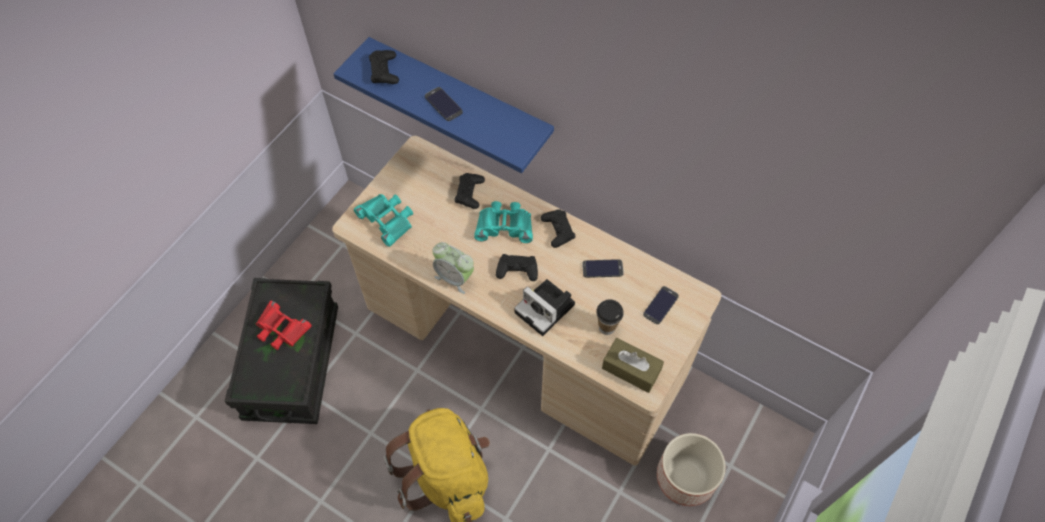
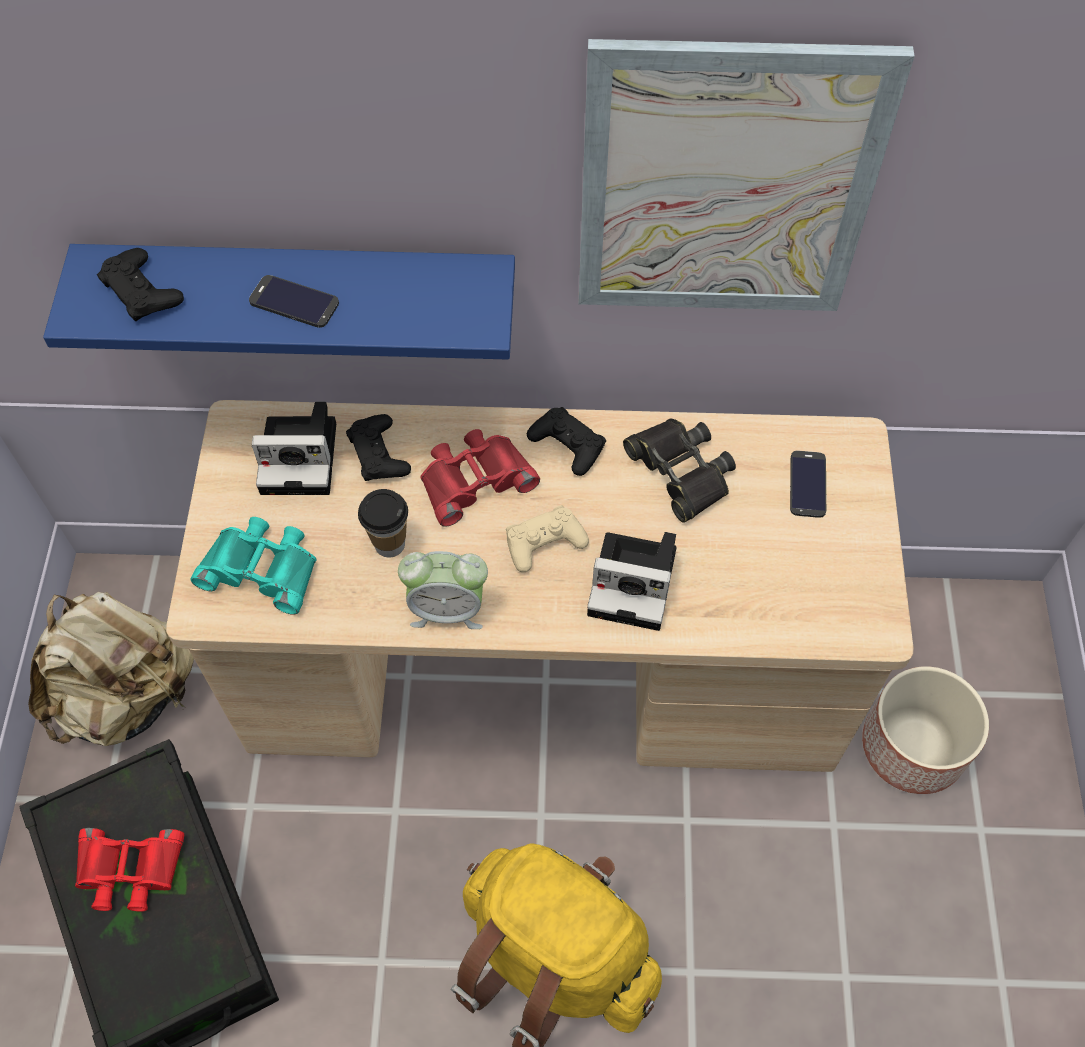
camera: 30 degrees left, 0 degrees up
(332, 256) = (127, 696): none -> beige backpack
(435, 178) = (303, 457): none -> camera
(504, 225) = (474, 479): turquoise binoculars -> red binoculars
(517, 270) = (544, 542): black game controller -> beige game controller
(602, 269) = (680, 471): phone -> black binoculars
(607, 327) = (750, 562): cup -> cup (389, 544)
(631, 369) = (832, 610): brown tissue box -> none
(652, 136) = (726, 185): none -> picture

